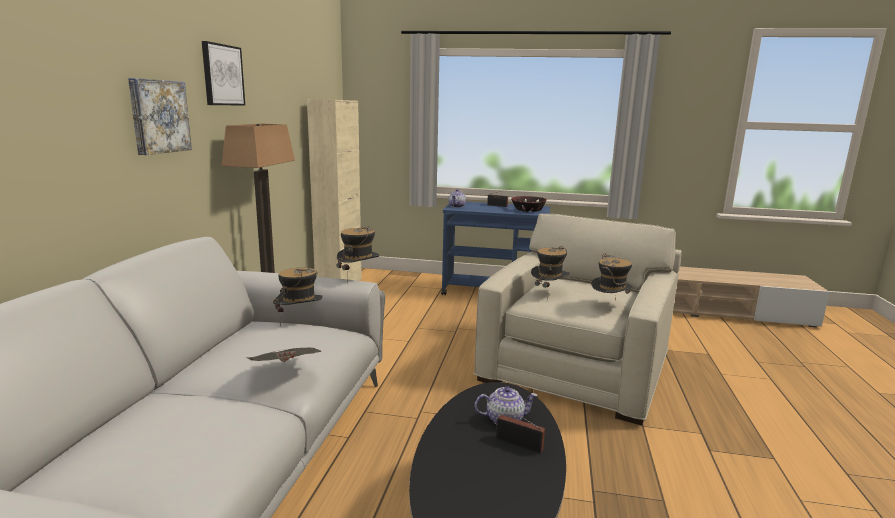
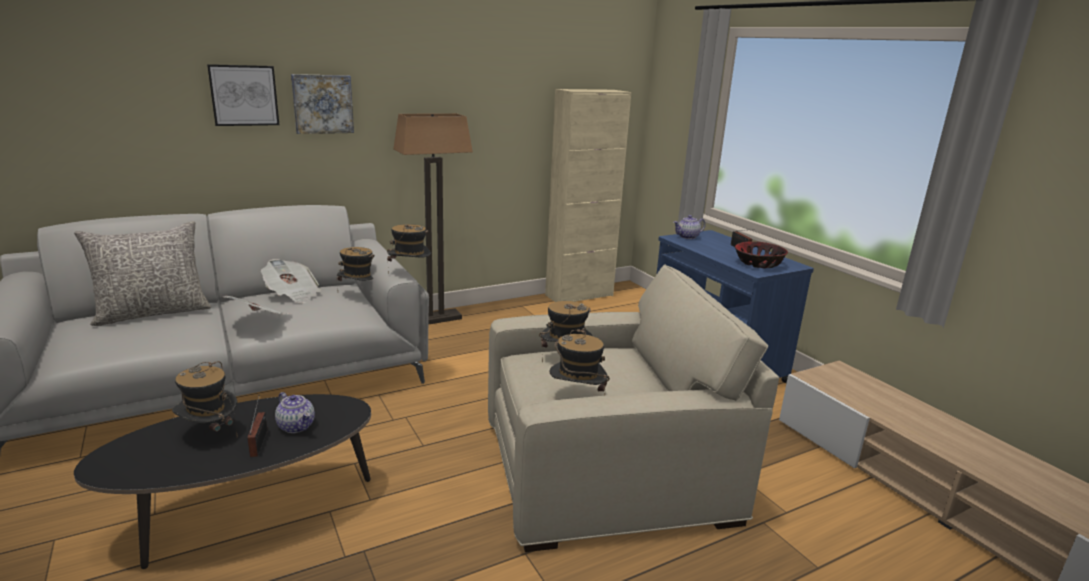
camera: 50 degrees right, 5 degrees up
(132, 428) = (153, 313): none -> grey pillow
(222, 75) = (412, 68): picture -> picture (244, 95)
(246, 344) = (292, 295): none -> newspaper
(472, 467) = (209, 434): none -> hat

